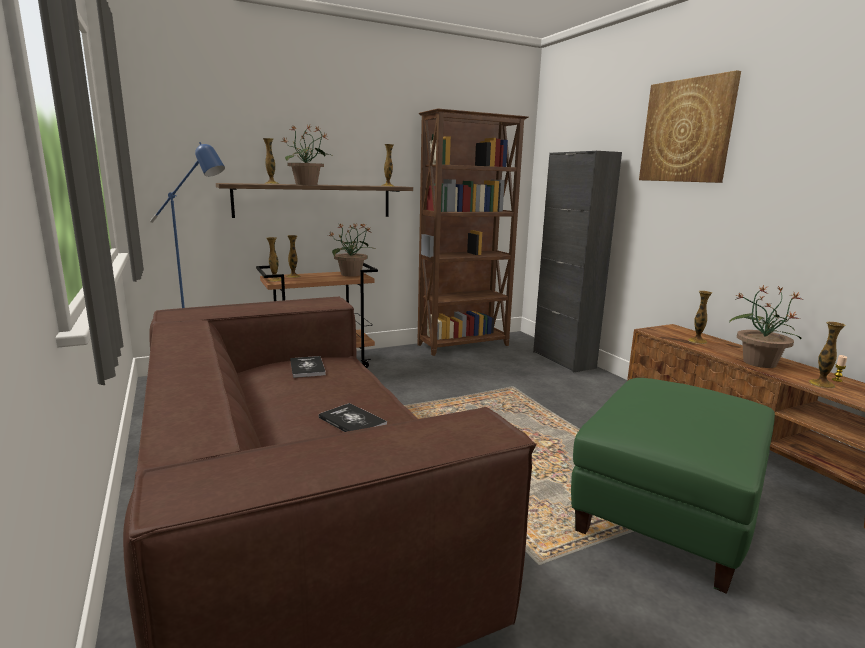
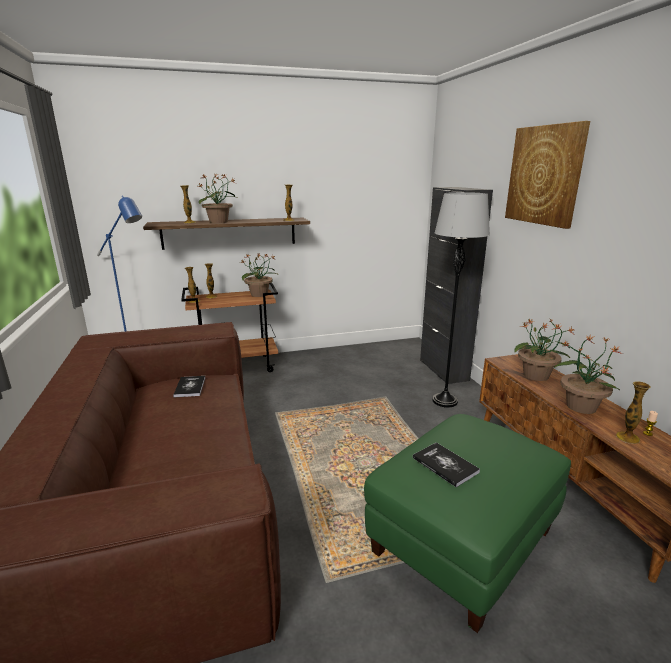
camera: 10 degrees right, 5 degrees up
(352, 421) = (193, 447): book -> book (445, 465)
(464, 345) = (363, 351): brown bookcase -> none
(580, 387) = (445, 401): none -> grey floor lamp
(697, 341) = (536, 376): vase -> potted plant

